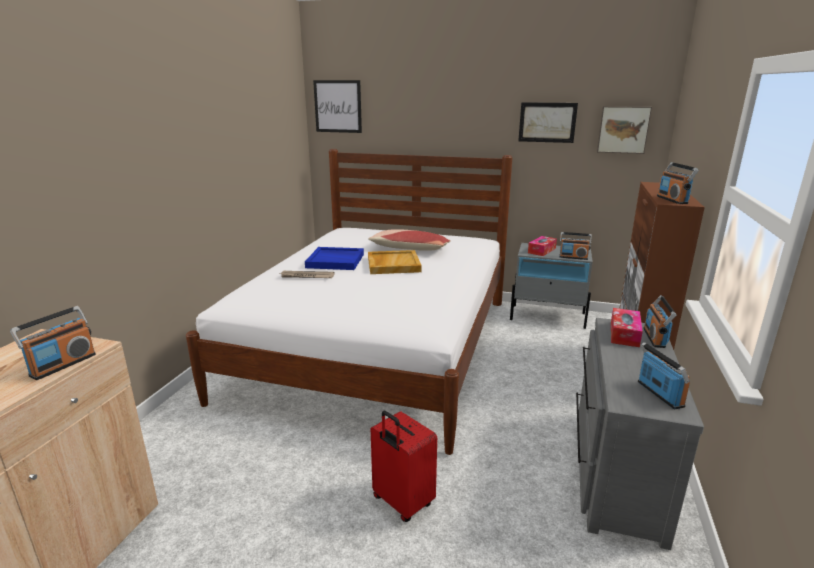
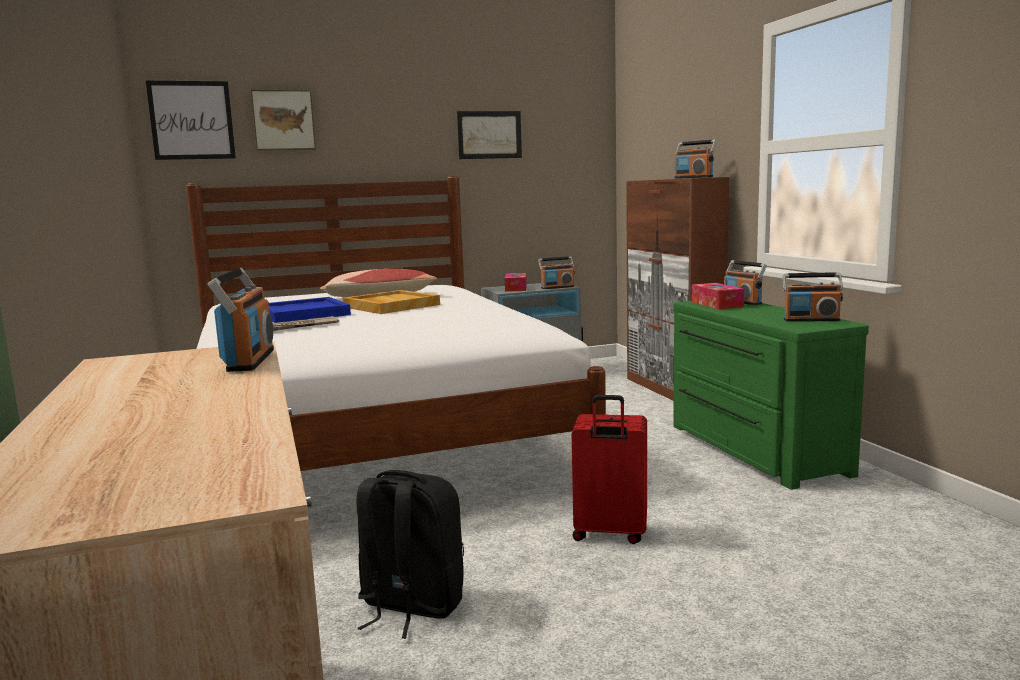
camera: 35 degrees left, 10 degrees down
(236, 499) = (410, 606): none -> black backpack
(614, 470) = (751, 450): grey dresser -> green dresser
(623, 129) = (570, 140): picture -> picture (283, 120)
(659, 394) = (811, 320): radio -> radio turned 150 degrees clockwise

